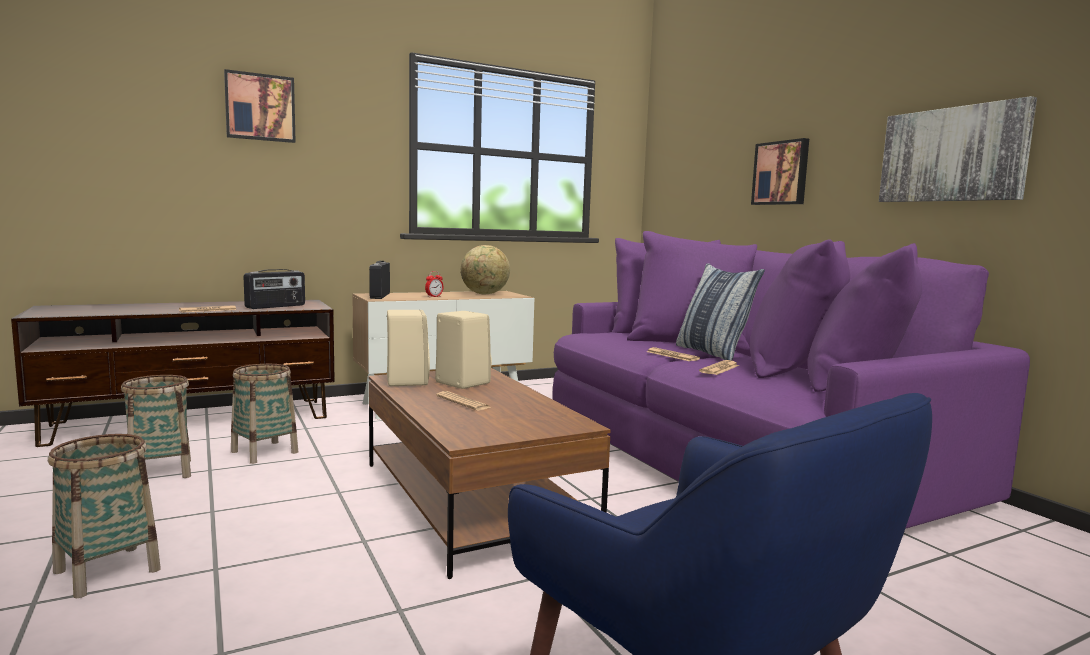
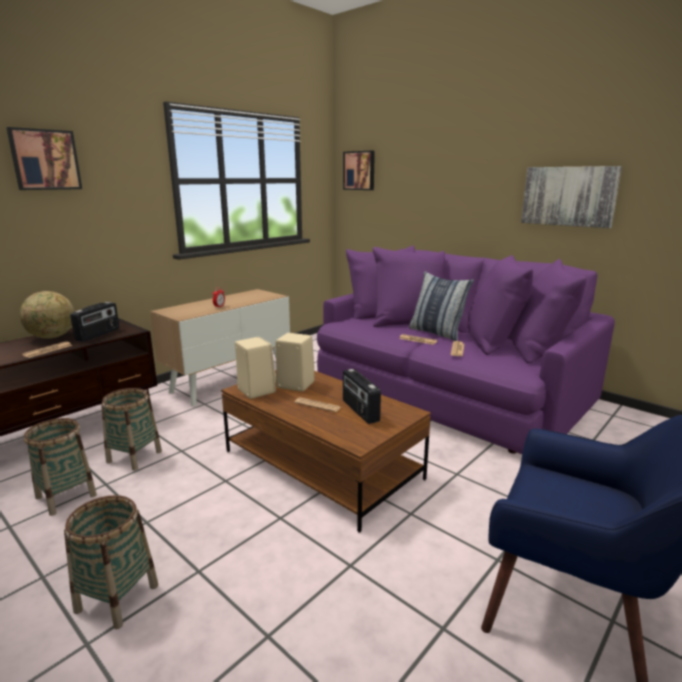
camera: 20 degrees left, 10 degrees up
(379, 296) = (177, 312): radio -> radio (359, 411)
(485, 294) = (250, 297): globe -> globe (52, 337)
(781, 173) = (448, 197): picture -> picture (359, 170)

